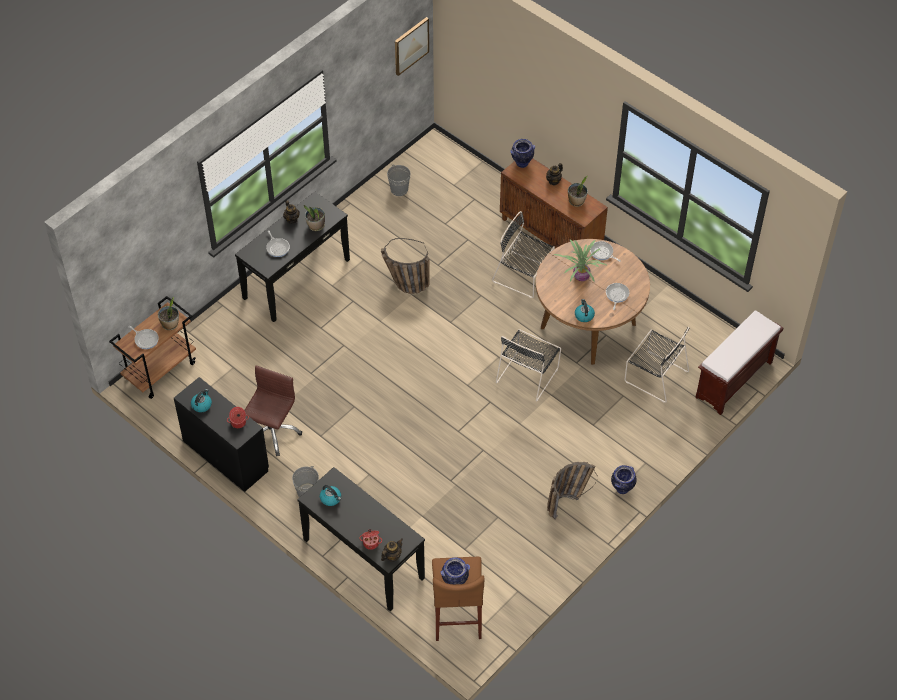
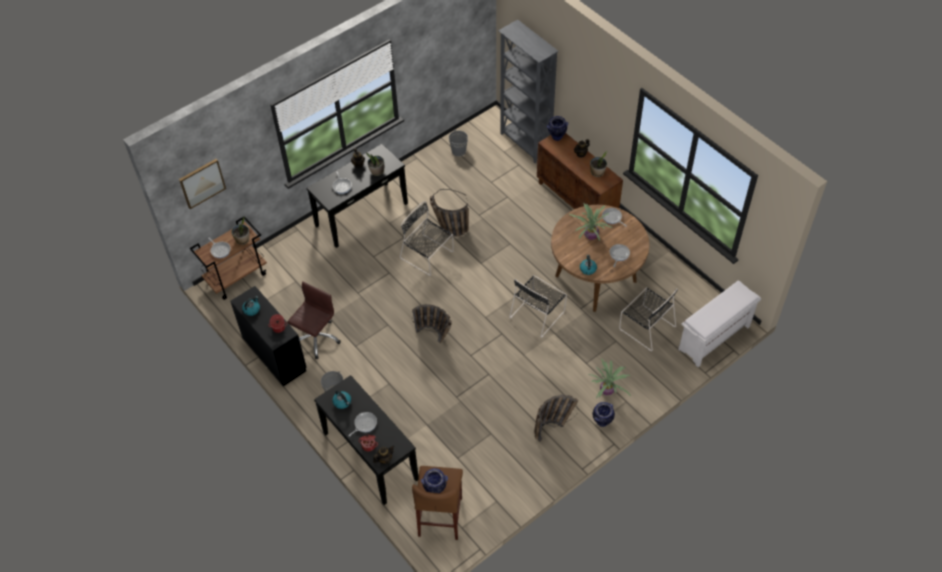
camera: 10 degrees right, 0 degrees up
(361, 520) = (364, 424): none -> frying pan
(411, 45) = (475, 30): picture -> picture (202, 183)
(413, 414) = (435, 337): none -> basket
(478, 172) = (525, 144): none -> grey bookcase
(524, 275) = (549, 231): black chair -> black chair (428, 256)
(622, 454) = (607, 391): none -> potted plant
(733, 380) = (713, 339): brown bench -> white bench

